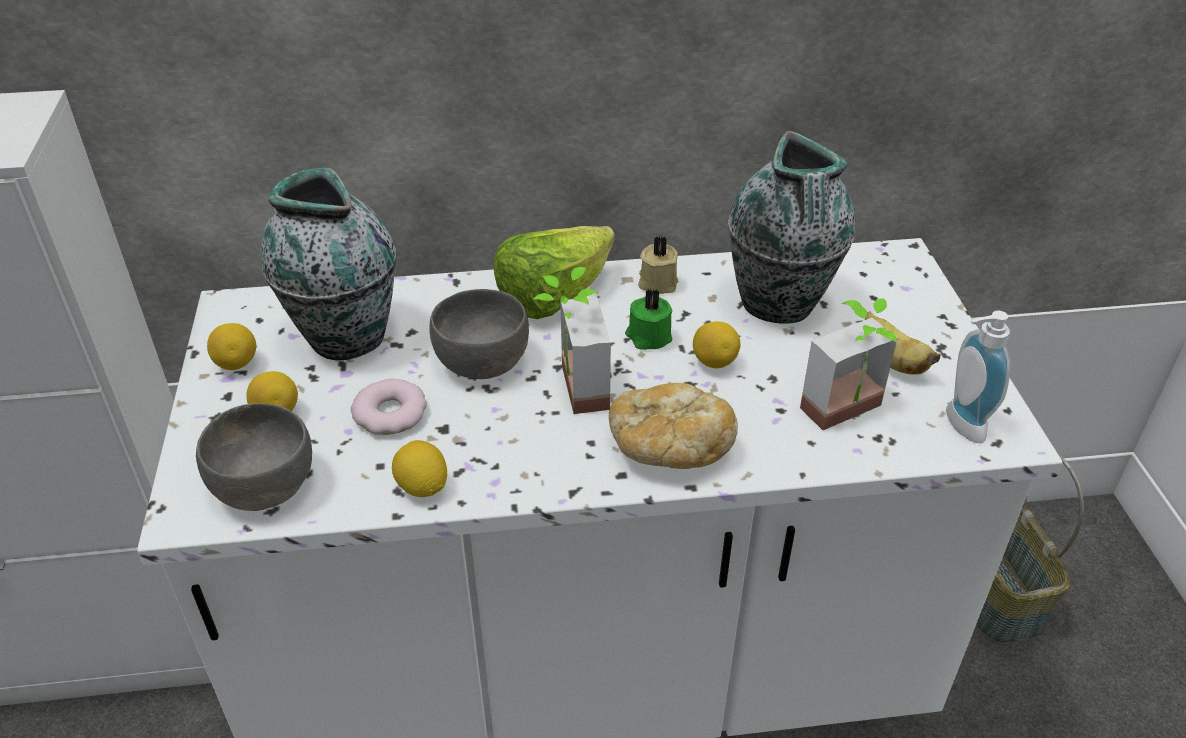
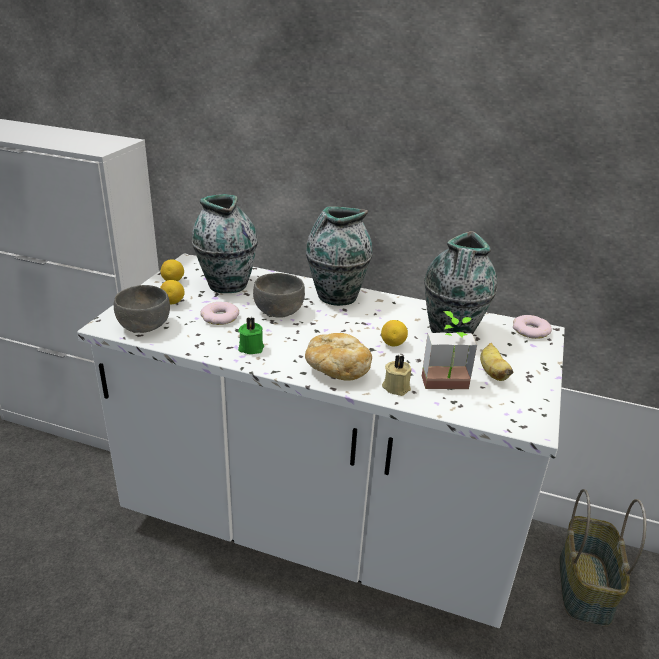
camera: 25 degrees right, 10 degrees down
(422, 487) = (208, 347): lemon -> none
(553, 297) = (336, 296): lettuce -> vase
(570, 389) = (310, 333): potted plant -> none
(648, 337) = (368, 325): green candle -> green candle (250, 347)
(657, 282) = (394, 305): beige candle -> beige candle (396, 386)
(884, 261) = (530, 331): none -> donut
(959, 426) = (507, 411): soap dispenser -> none

